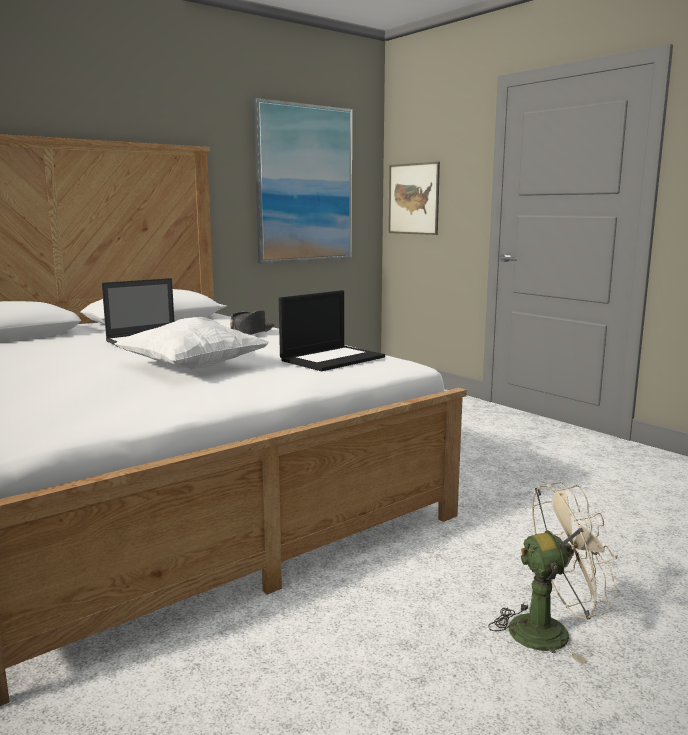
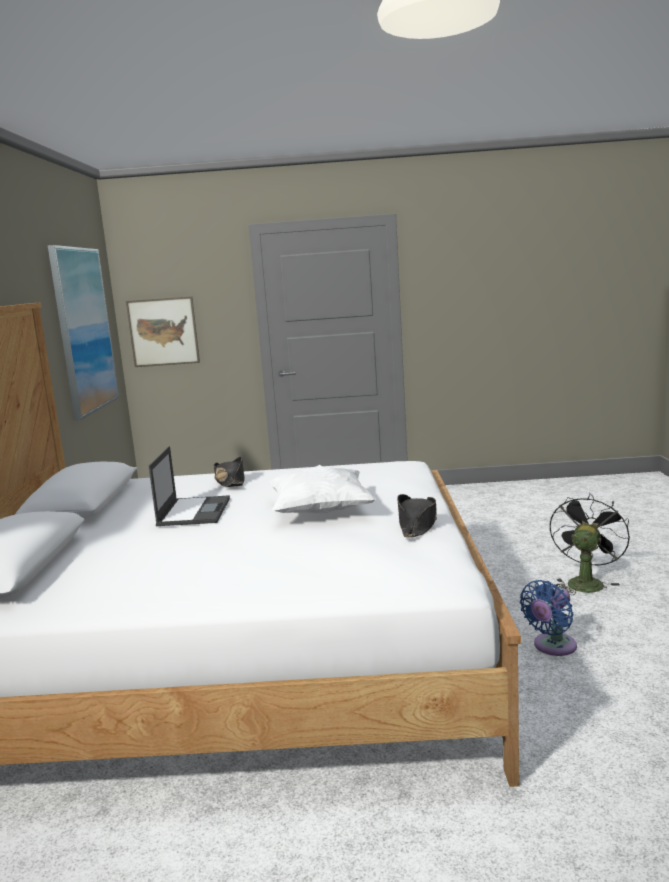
camera: 50 degrees left, 0 degrees up
(175, 400) = (417, 524): none -> black hat
(320, 654) = (552, 647): none -> blue fan
(332, 358) = (367, 474): laptop -> none
(550, 630) = (585, 582): beige fan -> black fan

